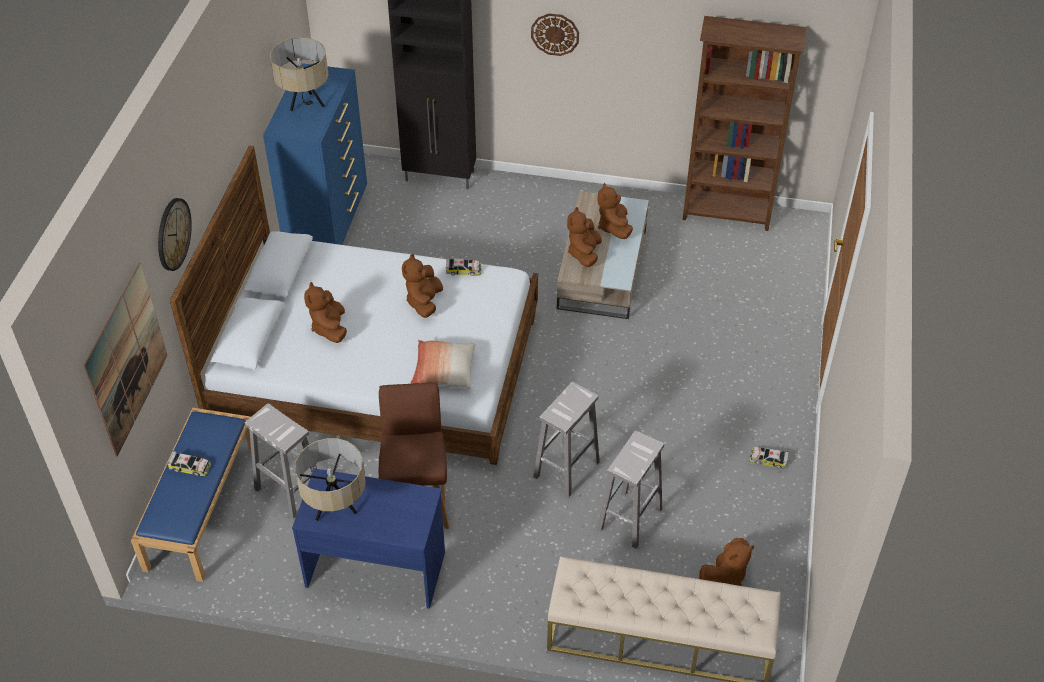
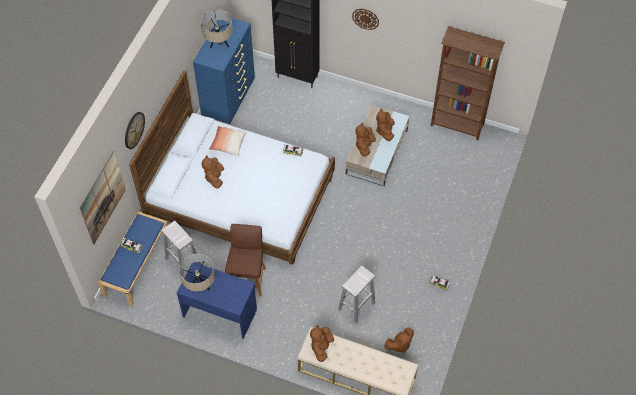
camera: 10 degrees right, 10 degrees up
(424, 302) = (268, 169): brown plush toy -> brown plush toy (321, 347)
(444, 371) = (270, 213): pillow -> pillow (228, 144)
(567, 468) = (330, 272): white stool -> none

